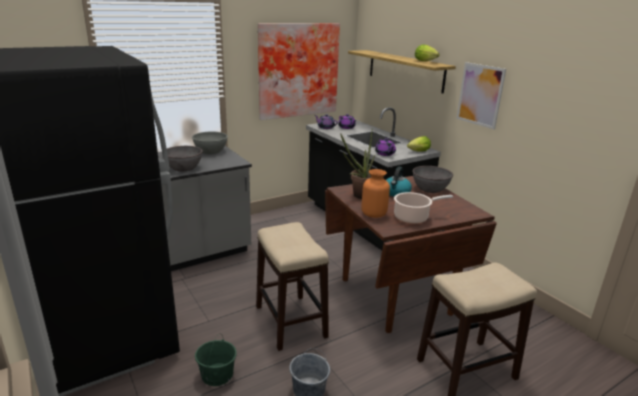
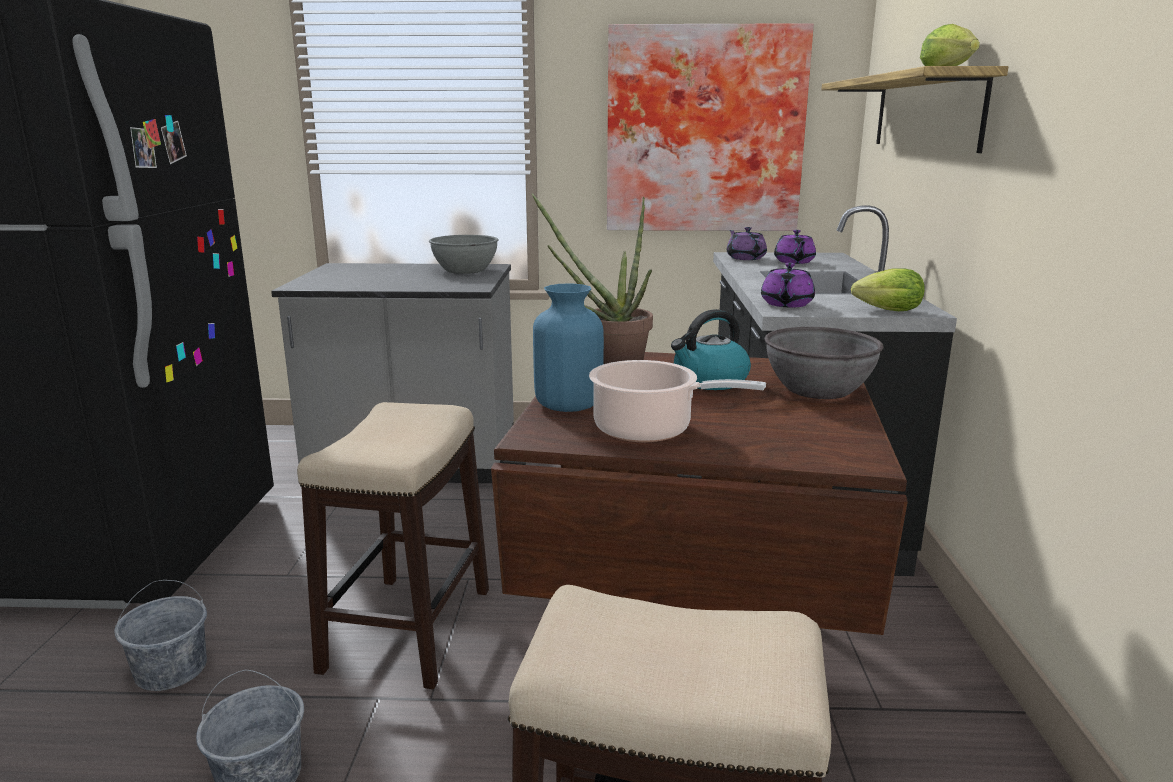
camera: 35 degrees right, 5 degrees down
(184, 168) = (371, 283): grey bowl -> none
(217, 374) = (172, 670): green bucket -> grey bucket
(374, 214) = (568, 405): orange vase -> blue vase
(480, 95) = (1049, 136): picture -> none

